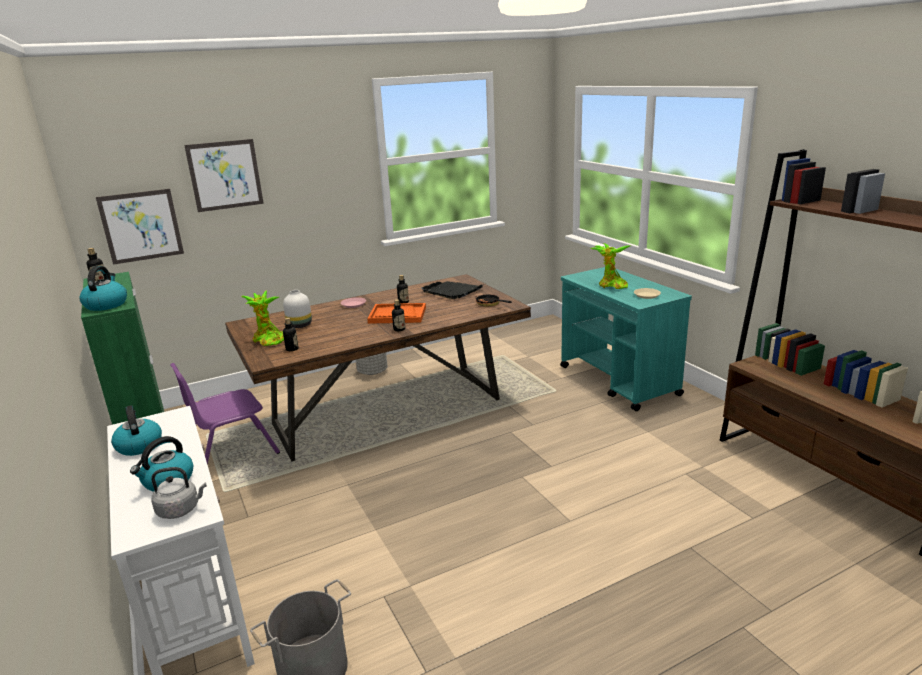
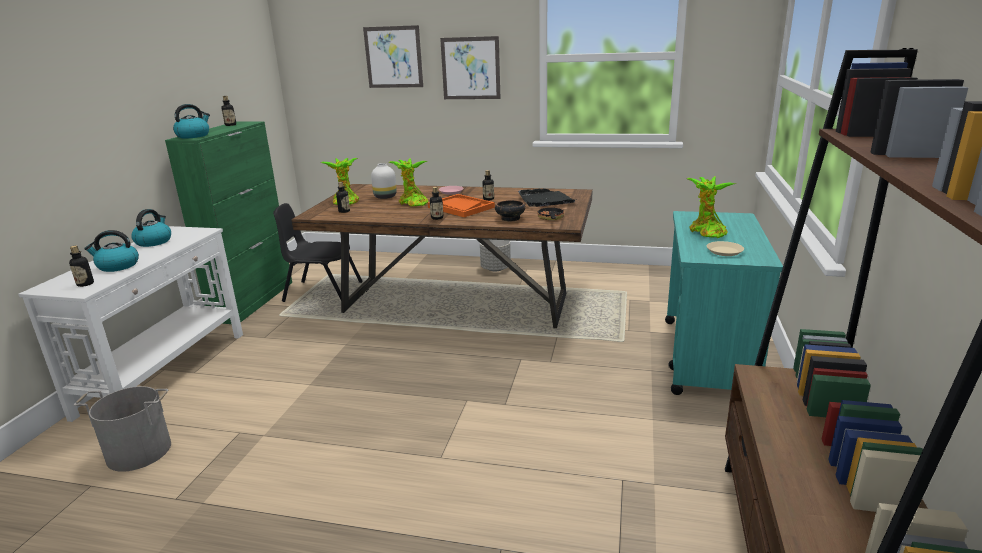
camera: 40 degrees right, 0 degrees up
(141, 226) = (328, 94): picture -> picture (470, 68)
(181, 510) = (85, 284): grey kettle -> bottle
(232, 452) = (322, 292): purple chair -> black chair
(342, 323) = (412, 203): none -> potted plant
(460, 313) = (510, 218): none -> bowl

